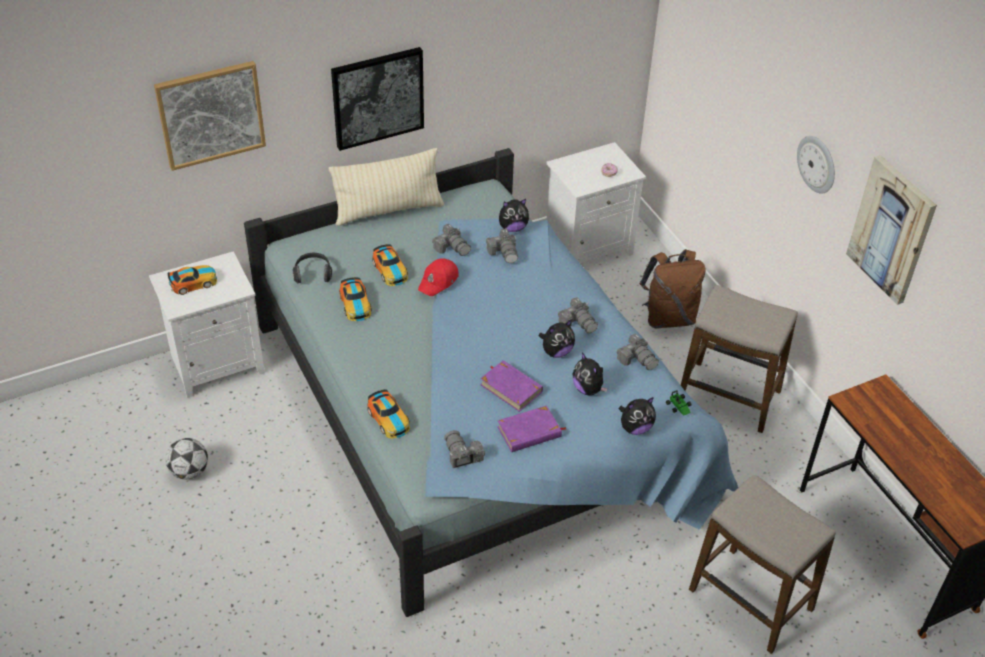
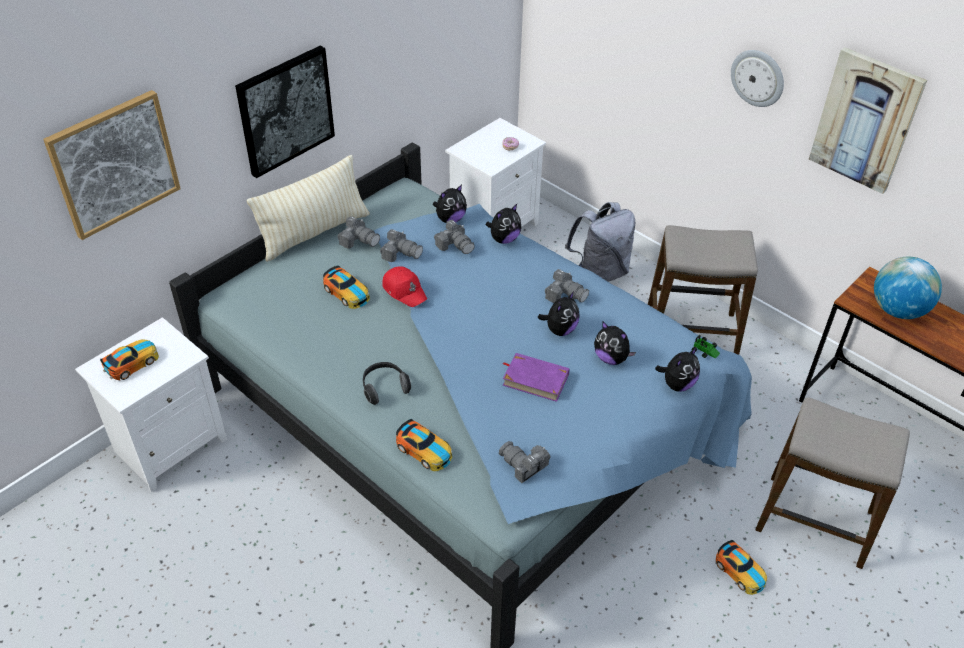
camera: 20 degrees left, 0 degrees up
(189, 471) = (189, 573): football -> none
(313, 274) = (265, 318): headphones -> headphones (384, 388)
(355, 304) = (327, 338): toy car -> toy car (740, 572)
(438, 281) = (404, 290): red cap -> red cap turned 60 degrees counterclockwise
(529, 432) = (578, 420): purple book -> none
(551, 258) = (504, 239): none -> plush toy
(637, 359) = (641, 315): camera -> camera (359, 240)
(668, 317) = (599, 273): brown backpack -> grey backpack
(886, 421) = (897, 310): none -> globe

